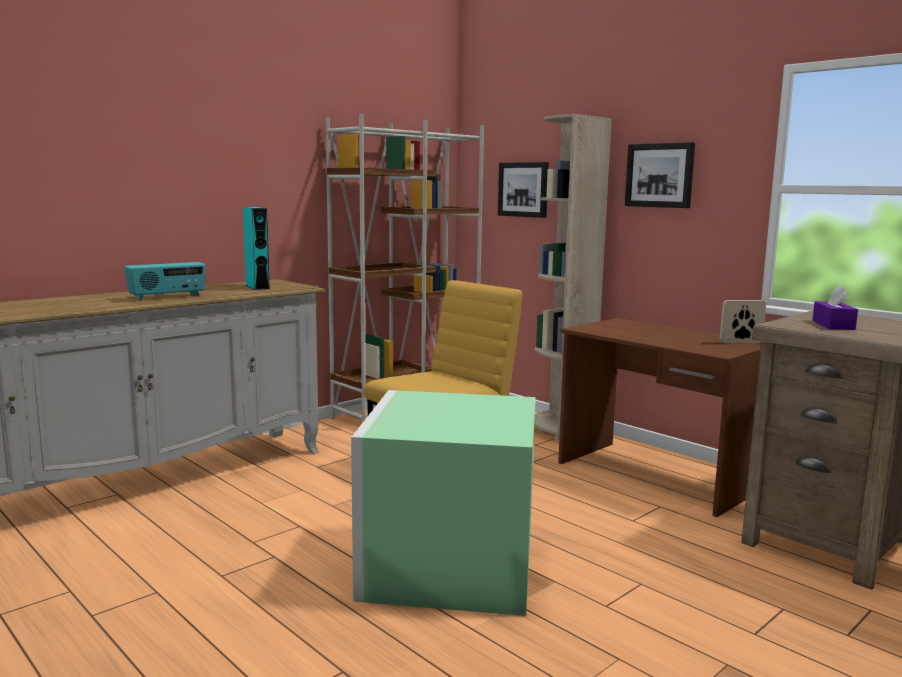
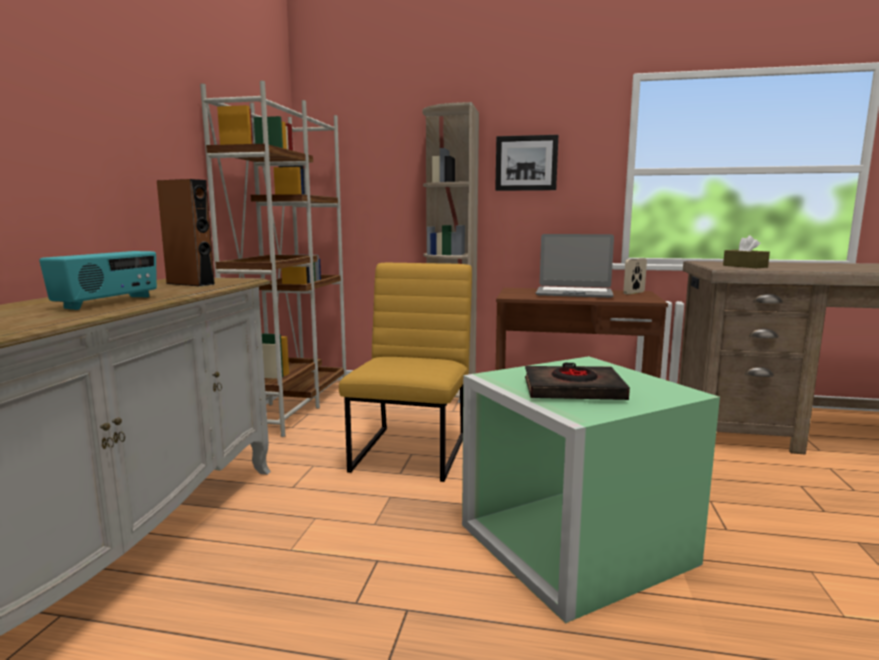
camera: 35 degrees left, 0 degrees up
(257, 287) = (190, 284): turquoise speaker -> brown speaker
(430, 416) = (573, 390): none -> black book
(523, 189) = (381, 179): picture -> none
(663, 334) = (574, 293): none -> laptop
(833, 325) = (745, 266): purple tissue box -> brown tissue box

